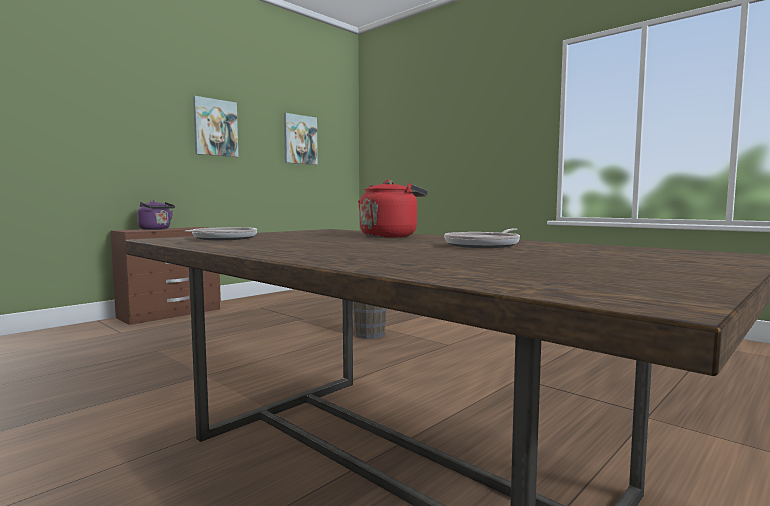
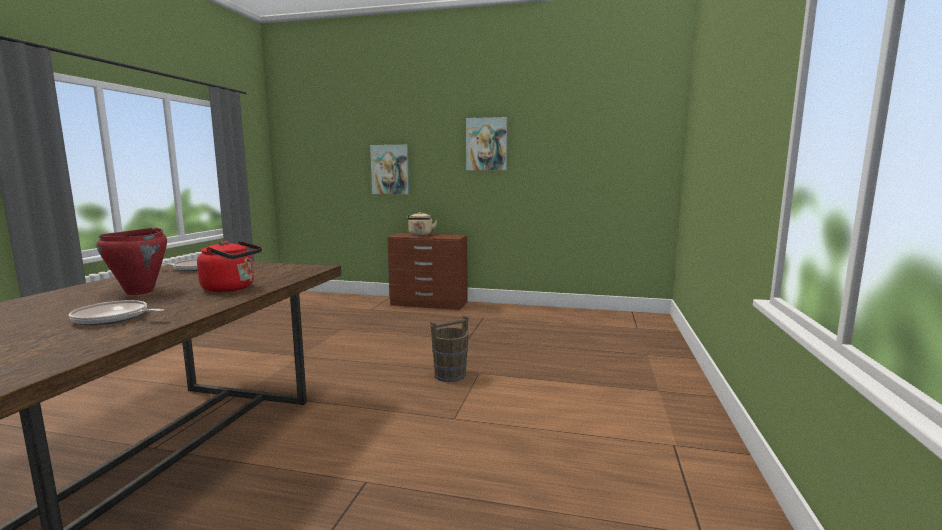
camera: 60 degrees right, 5 degrees up
(156, 229) = (420, 235): purple kettle -> beige kettle
(300, 139) = (585, 145): picture -> picture (390, 169)
(352, 244) = (140, 292): none -> red cooking pot

